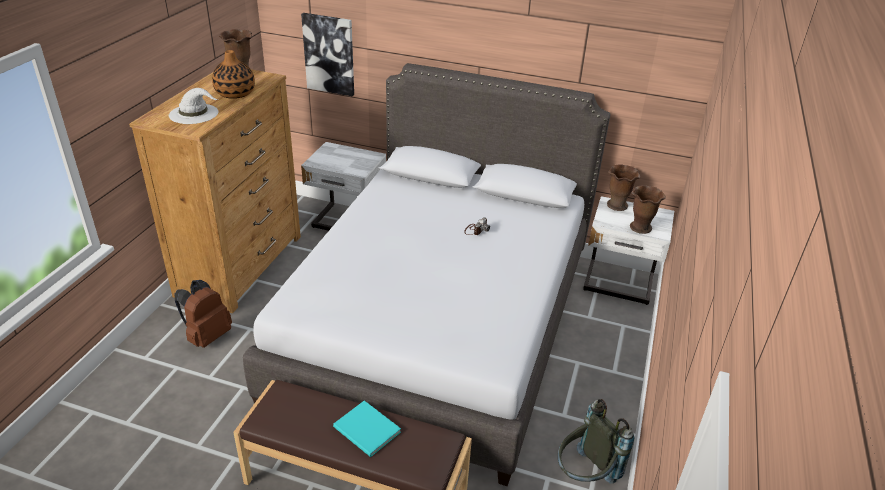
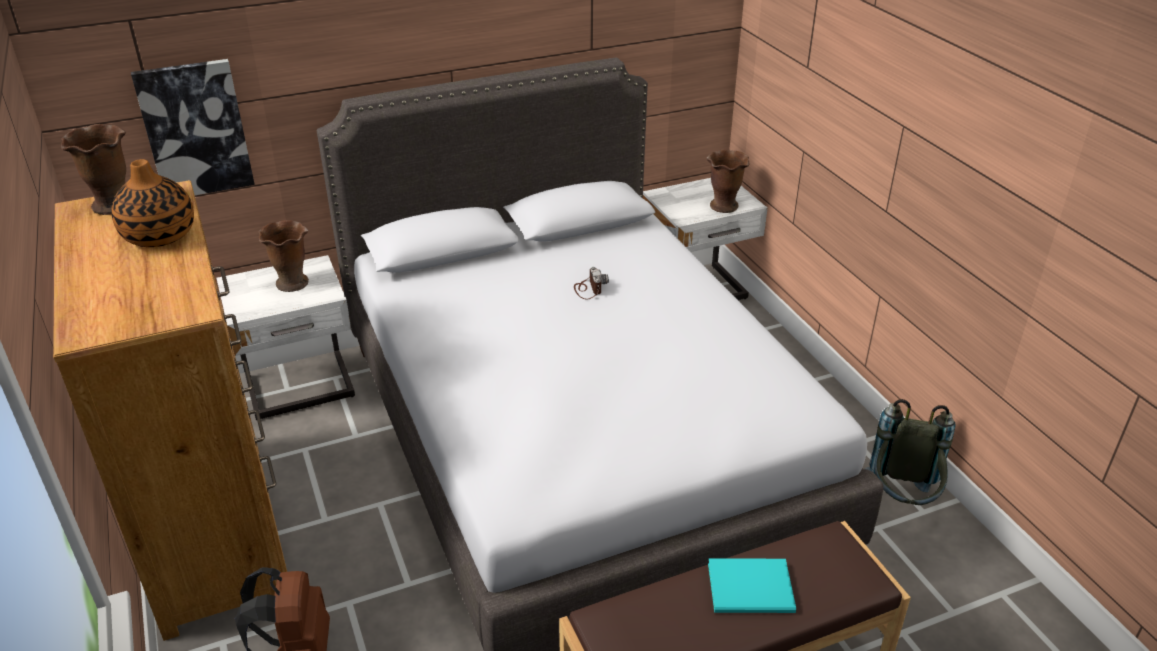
camera: 40 degrees left, 0 degrees up
(194, 113) = (146, 291): white hat -> none
(617, 205) = (672, 193): brown vase -> brown vase (292, 283)

